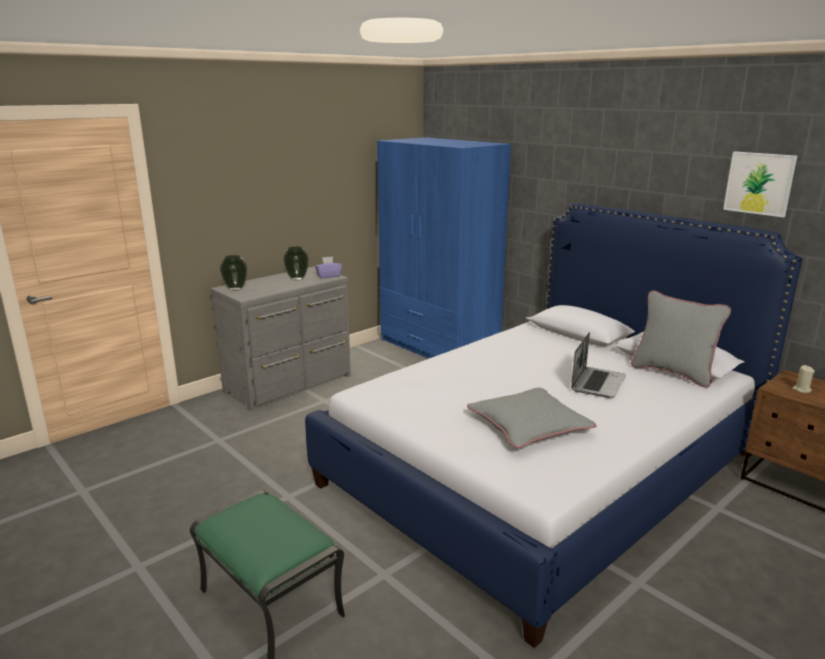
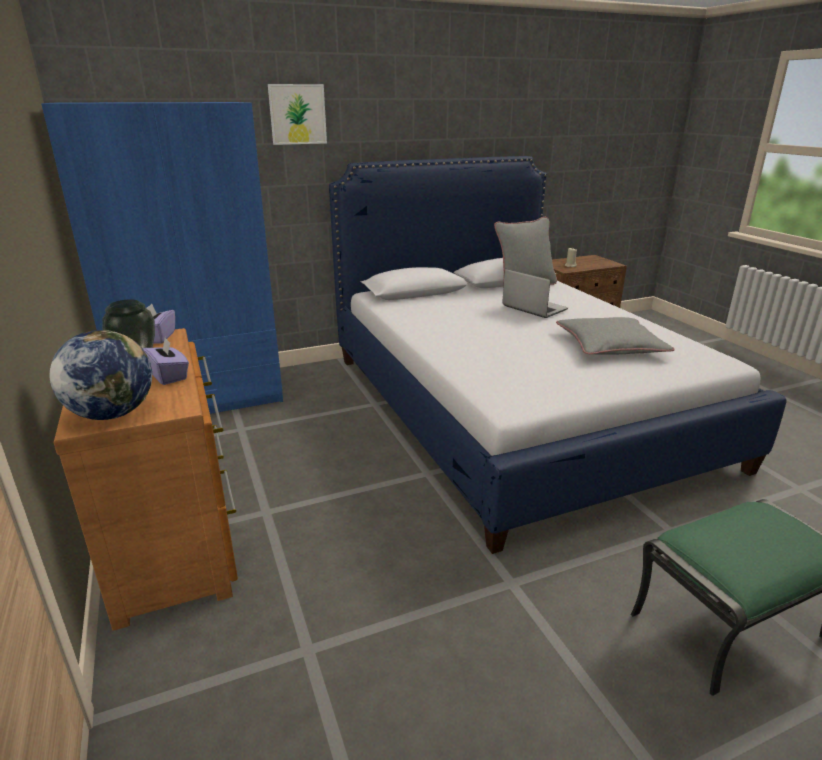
camera: 70 degrees left, 5 degrees up
(236, 289) = (112, 414): vase -> globe
(280, 288) = (169, 376): none -> purple tissue box
(291, 384) = (176, 538): grey dresser -> brown dresser
(759, 183) = (504, 119): picture -> picture (297, 114)

